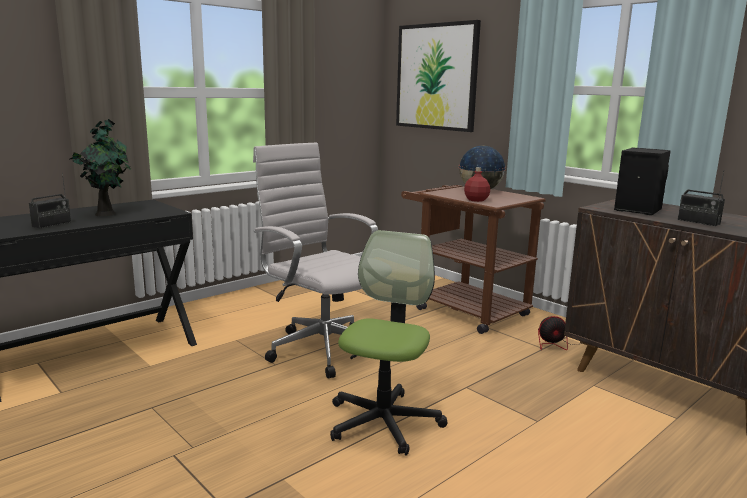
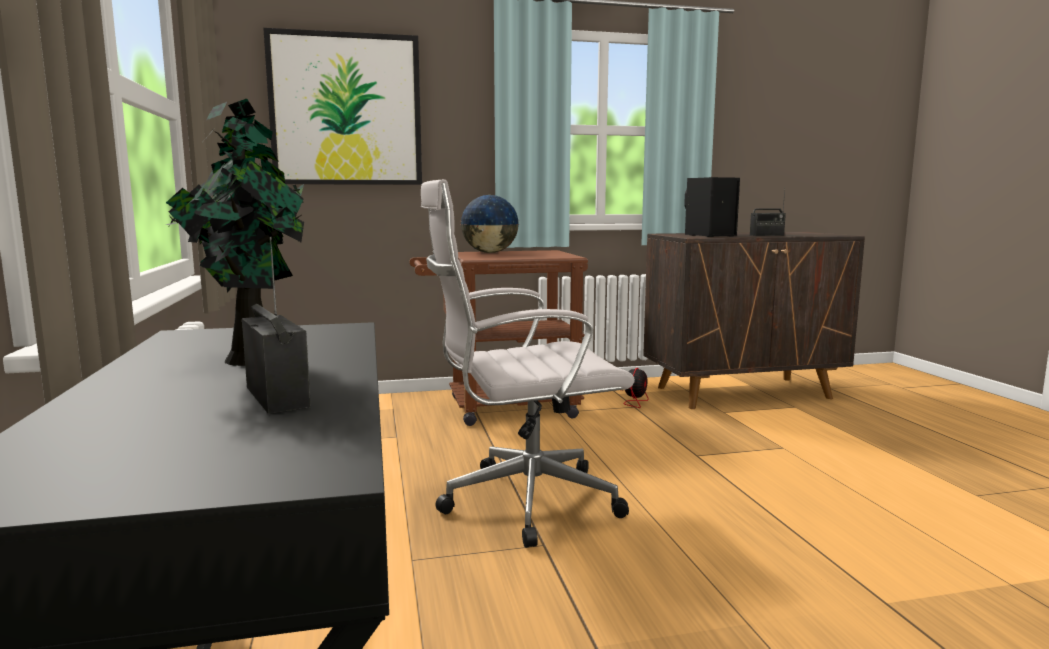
camera: 60 degrees left, 5 degrees down
(384, 422) = (759, 512): office chair -> none
(476, 200) = (540, 256): red bottle -> none

